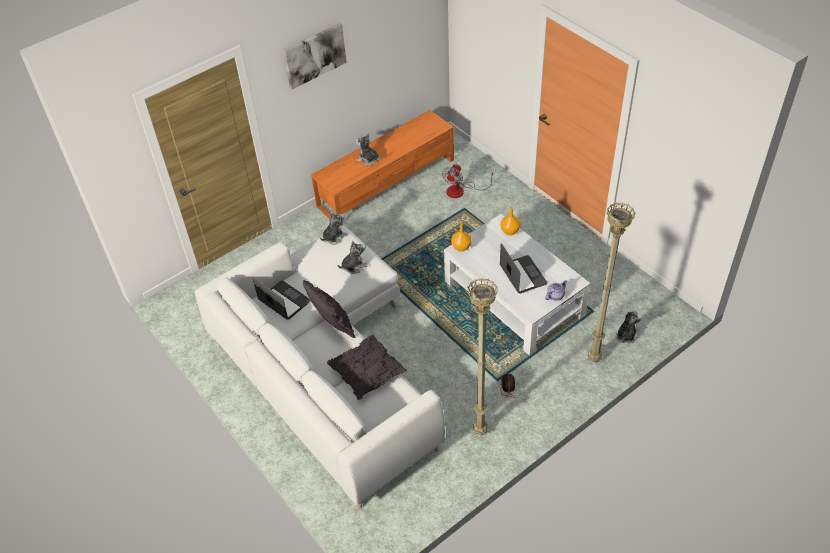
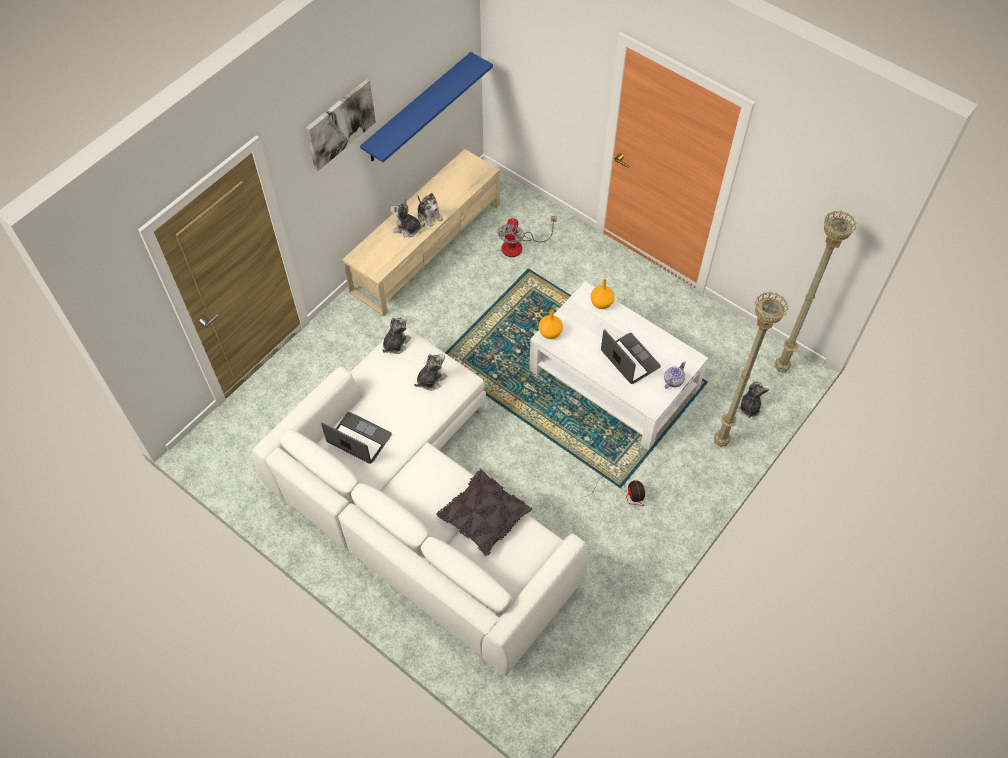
camera: 15 degrees left, 10 degrees up
(332, 325) = (426, 461): black pillow -> none
(387, 62) = (418, 108): none -> blue shelf
(387, 183) = (427, 247): orange tv stand -> beige tv stand
(388, 152) = (429, 216): none -> plush toy
(479, 431) = (615, 554): beige floor lamp -> beige floor lamp (780, 369)

